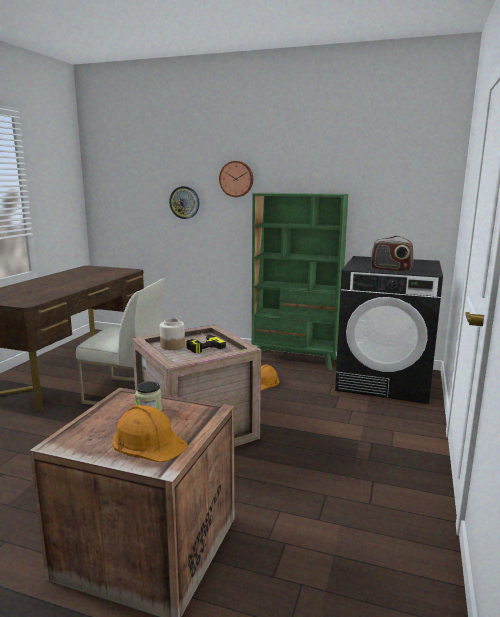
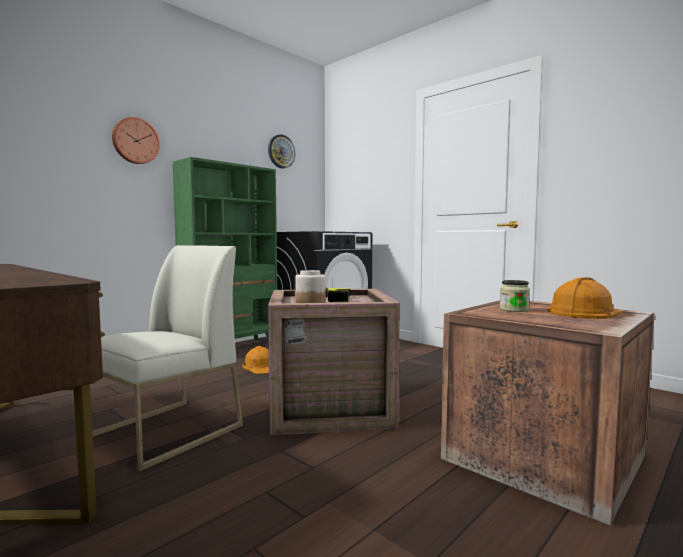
camera: 65 degrees left, 10 degrees down
(184, 202) = (50, 163): wall clock -> wall clock (281, 151)
(391, 270) = (338, 231): radio -> none

